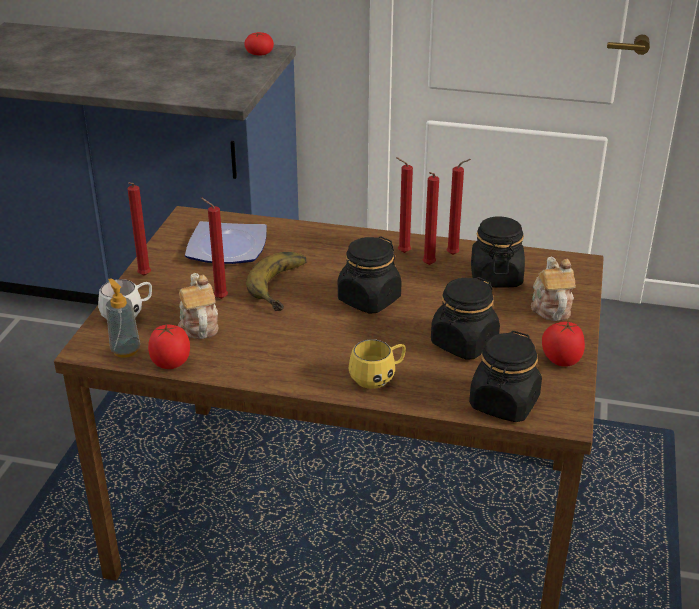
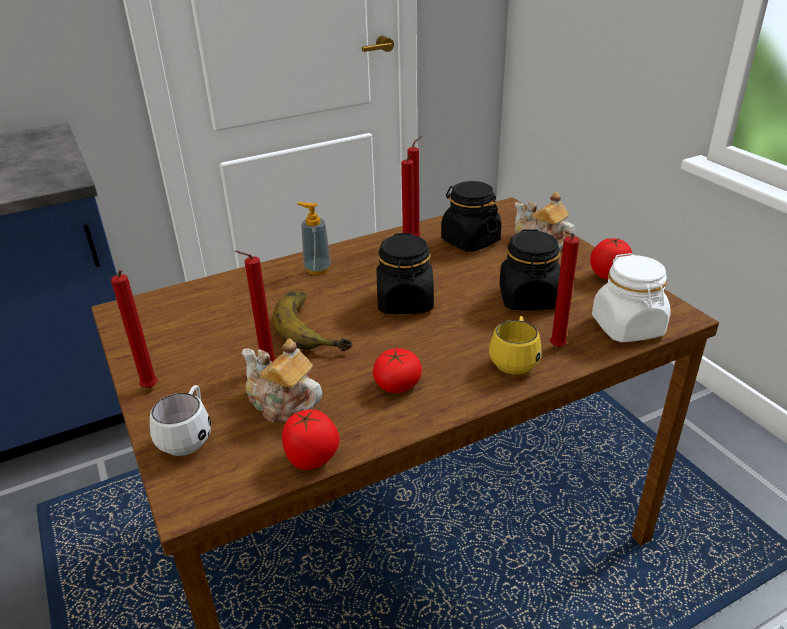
camera: 40 degrees left, 0 degrees up
(125, 350) = (239, 476): soap dispenser -> soap dispenser (317, 269)
(228, 249) = (208, 320): plate -> none
(259, 54) = (38, 137): tomato -> tomato (397, 384)
(401, 253) = (373, 255): red candle -> red candle (555, 348)
(504, 403) = (627, 327): black jar -> white jar

